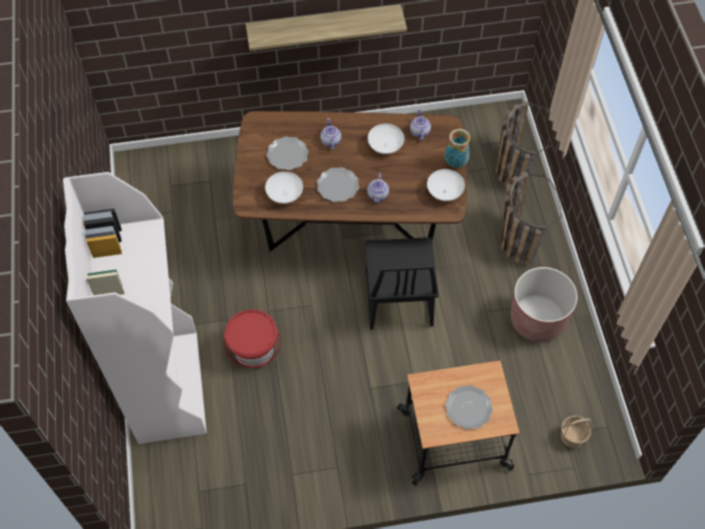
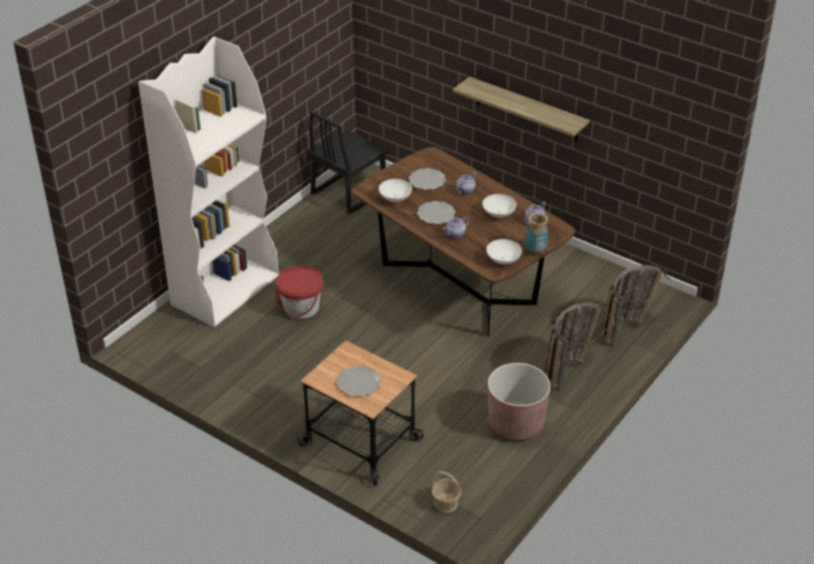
camera: 45 degrees right, 20 degrees down
(397, 299) = (431, 345): black chair -> black chair (348, 192)

